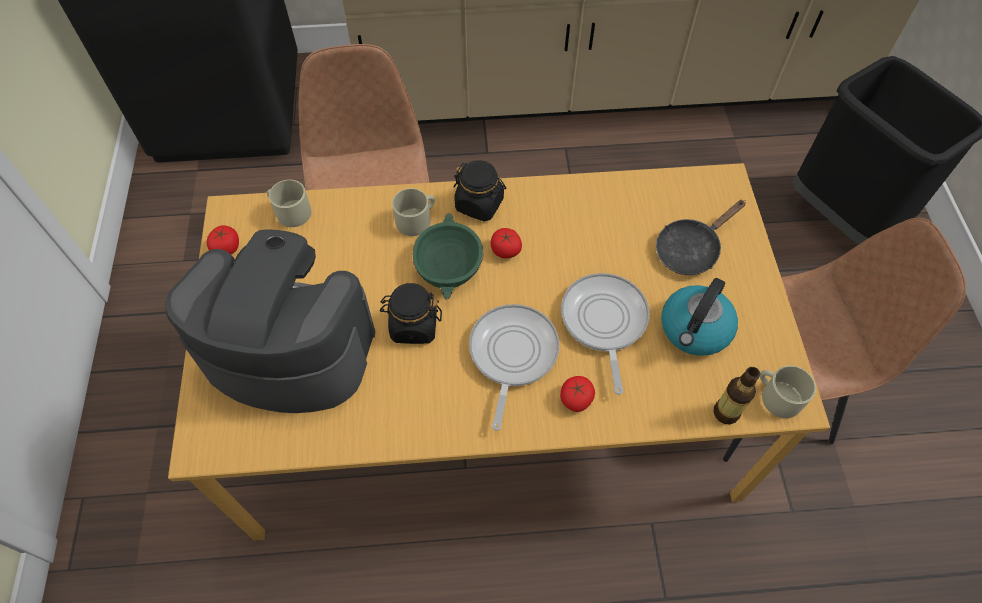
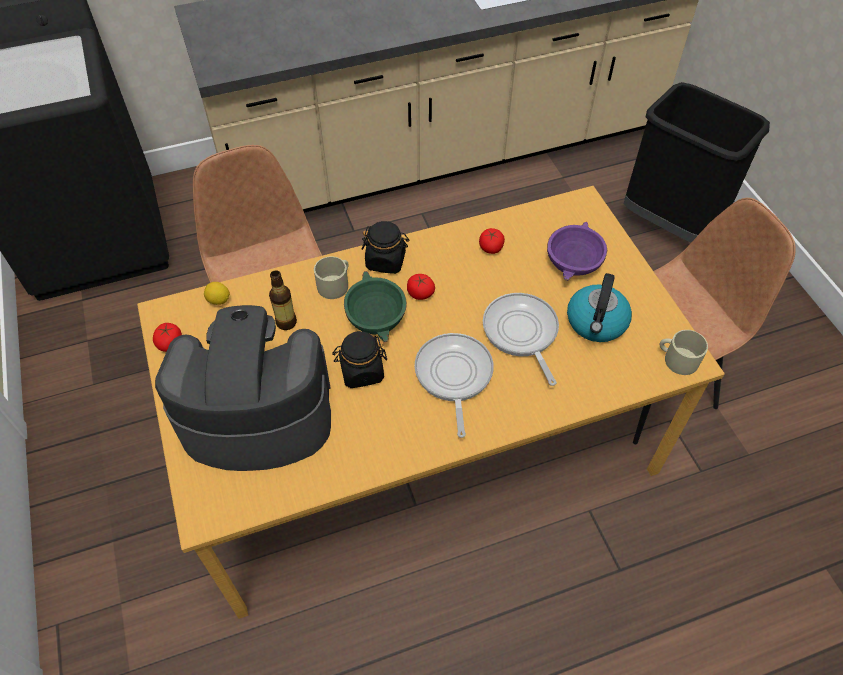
camera: 15 degrees left, 5 degrees down
(290, 211) = (219, 300): beige mug -> lemon
(575, 398) = (518, 398): tomato -> tomato (490, 247)
(691, 249) = (573, 261): black frying pan -> purple bowl
(725, 412) = (641, 381): bottle -> bottle (286, 322)

